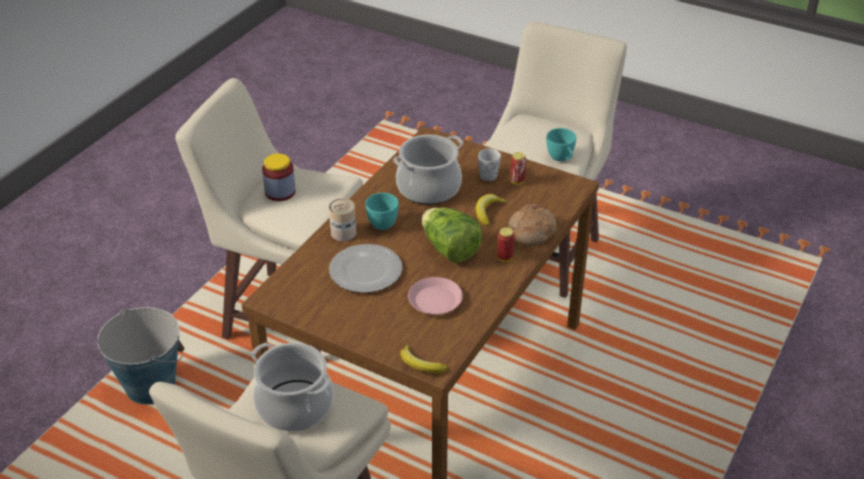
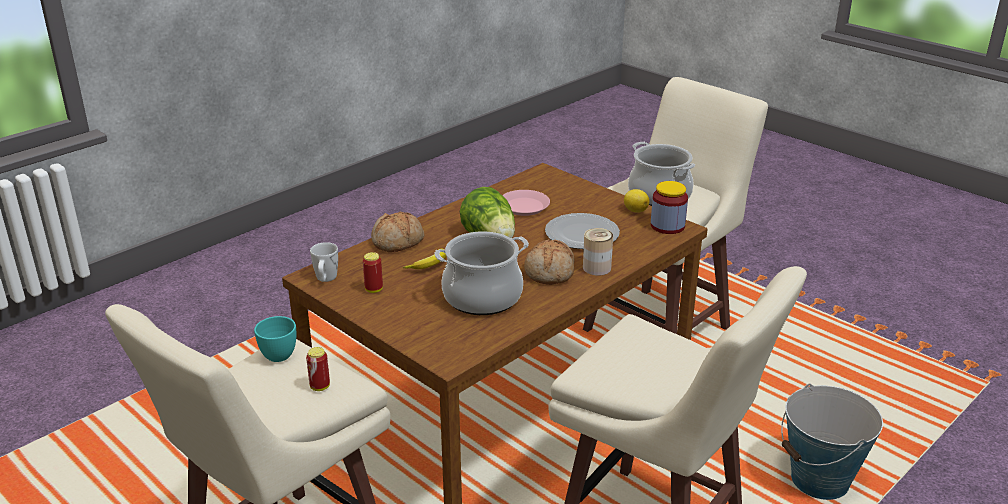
camera: 165 degrees left, 10 degrees down
(280, 192) = (666, 367): jar -> jar (667, 226)
(317, 316) = (635, 210): none -> lemon
(382, 221) = (550, 272): turquoise cup -> bread
(420, 365) = (555, 174): banana -> none
(487, 174) = (402, 302): white mug -> white mug (325, 279)
(505, 258) = (440, 226): can -> can (320, 387)

